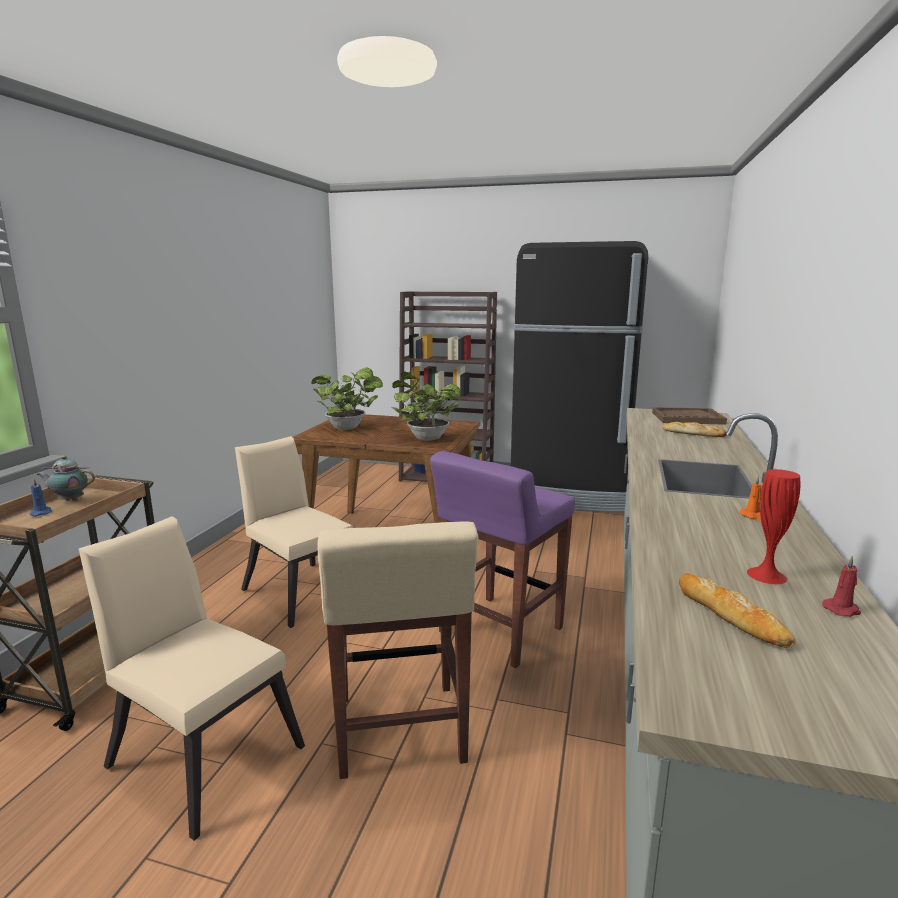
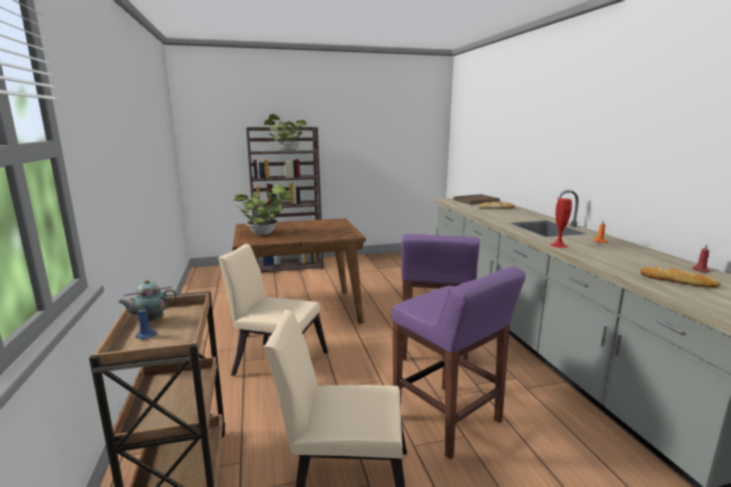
camera: 30 degrees left, 0 degrees up
(399, 731) = (448, 420): beige stool -> purple stool
(425, 438) = (333, 232): potted plant -> potted plant (286, 151)
(570, 494) = (380, 262): black fridge -> none
(766, 575) = (655, 263): red vase -> red vase (558, 245)

